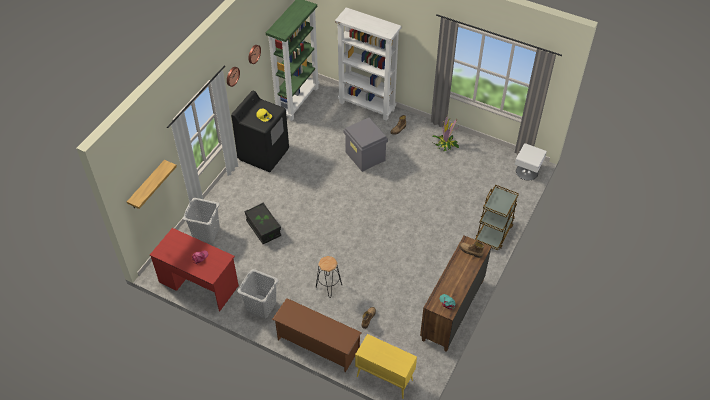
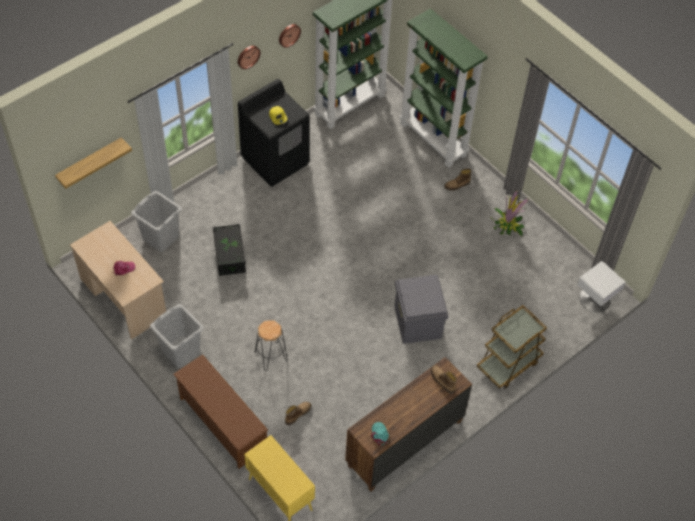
camera: 20 degrees right, 5 degrees up
(198, 284) = (123, 297): red desk -> beige desk
(365, 156) = (398, 206): grey storage box -> grey storage box (418, 322)
(367, 106) = (434, 140): white bookcase -> green bookcase

